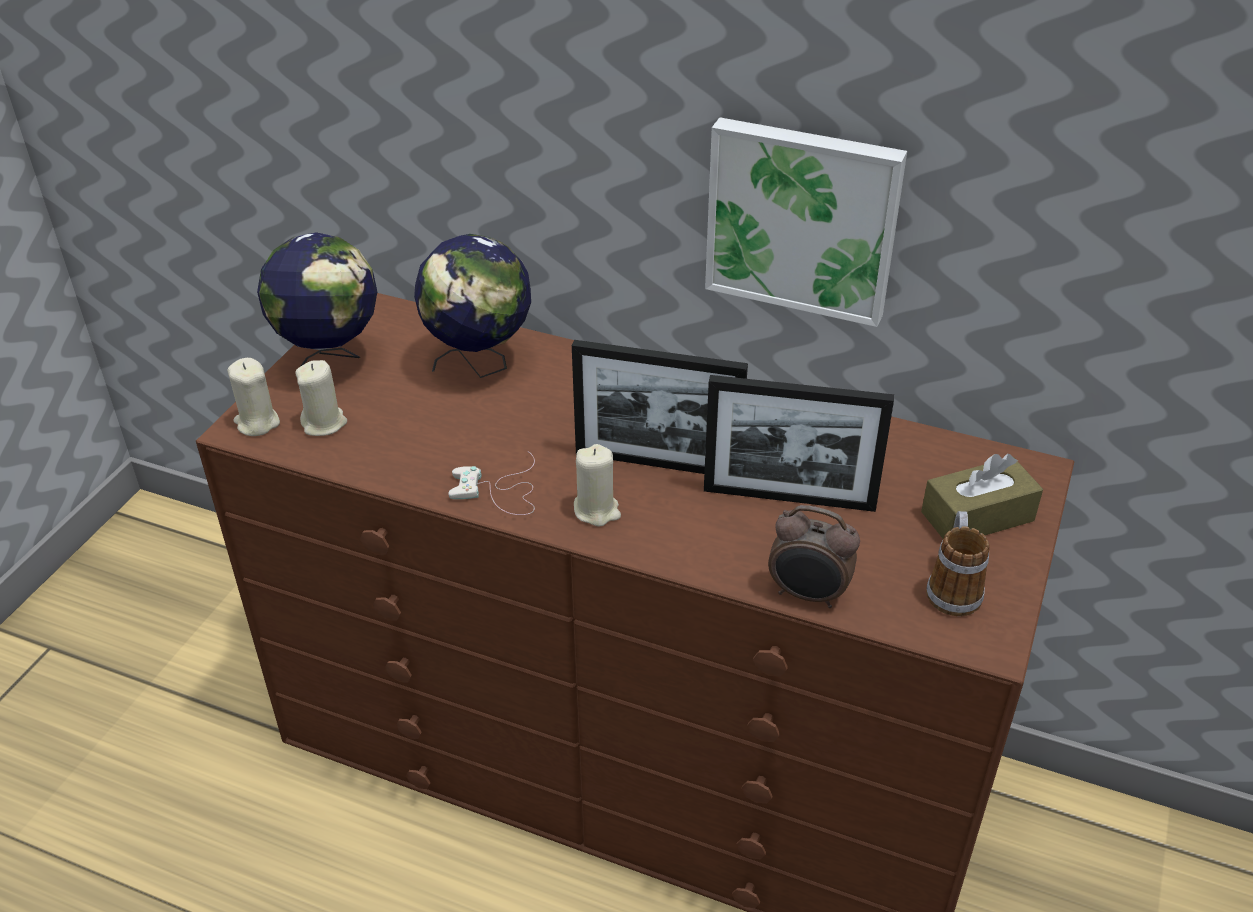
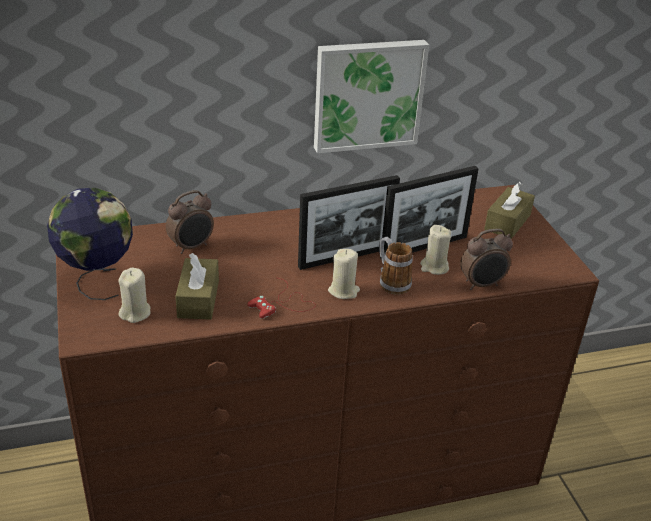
camera: 40 degrees left, 5 degrees down
(257, 423) = (90, 330): beige candle -> beige candle (434, 267)
(410, 437) = (198, 299): none -> brown tissue box
(480, 365) = (192, 247): globe -> alarm clock
(499, 491) = (283, 304): white game controller -> red game controller
(952, 588) = (532, 255): mug -> mug (391, 281)

